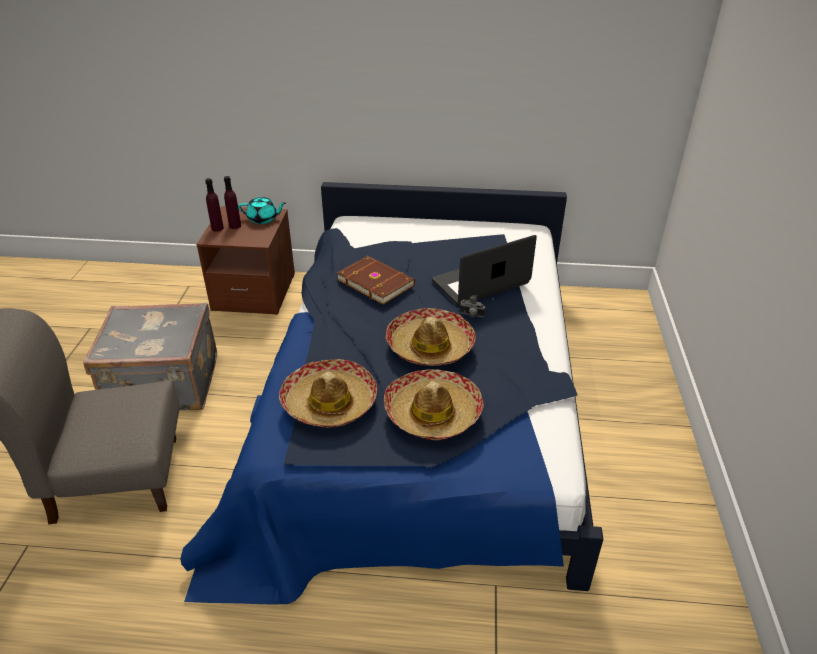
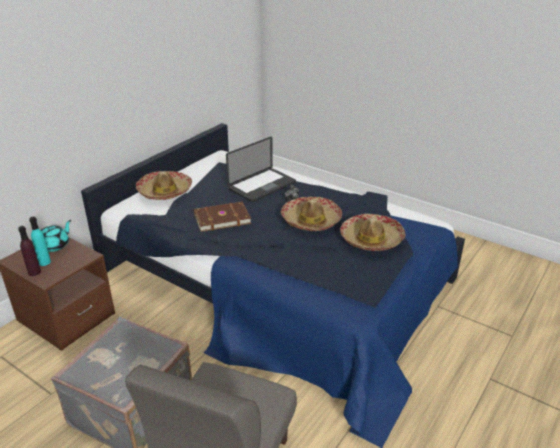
camera: 60 degrees left, 5 degrees down
(235, 226) = (44, 262): purple bottle -> turquoise bottle
(329, 403) = (331, 273): hat -> hat (165, 191)
(480, 283) = (262, 186): laptop -> laptop turned 135 degrees counterclockwise

